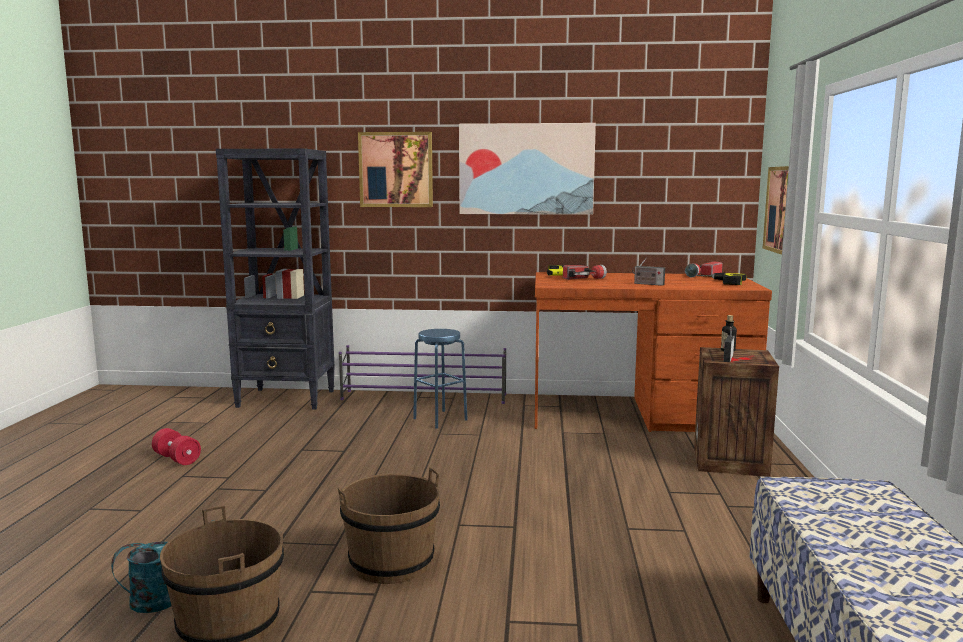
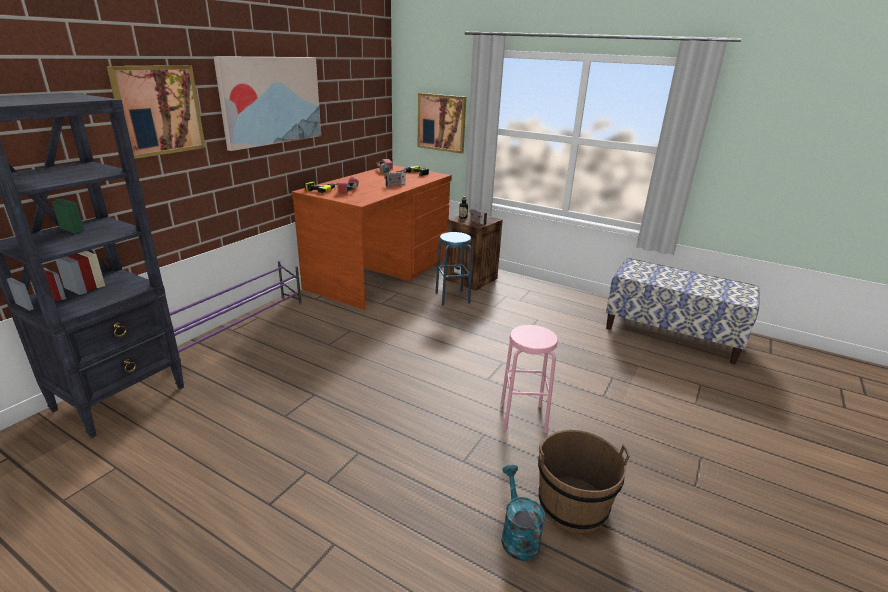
camera: 65 degrees left, 15 degrees up
(177, 459) = (212, 504): red dumbbell -> none
(391, 563) = (523, 417): brown bucket -> pink stool
(440, 419) = (299, 336): blue stool -> blue stool (452, 298)

